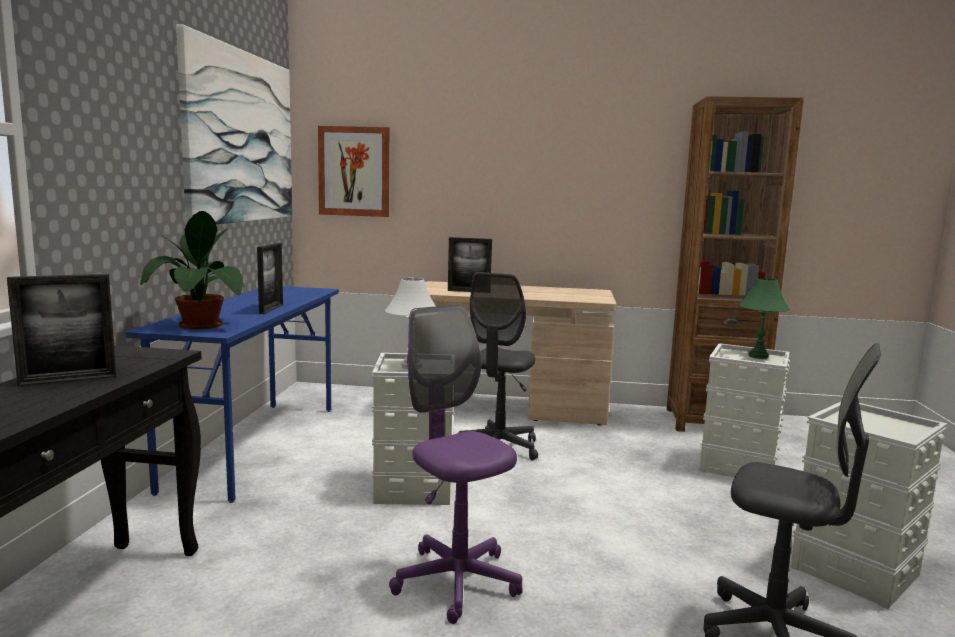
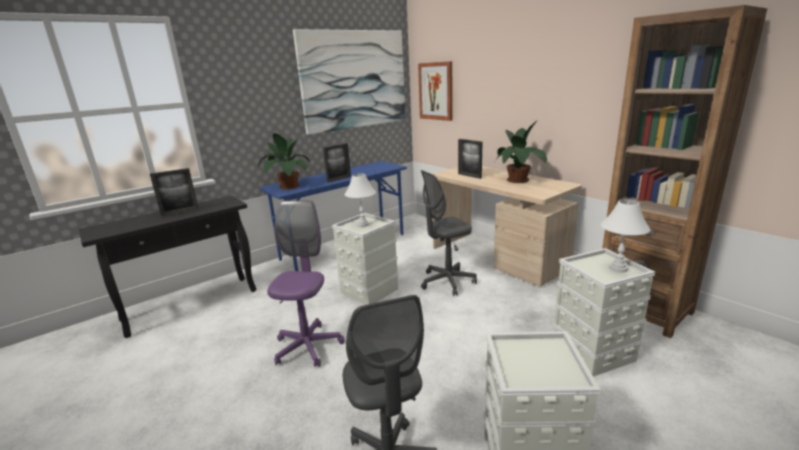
camera: 45 degrees right, 10 degrees up
(68, 380) = (180, 212): picture frame -> picture frame turned 45 degrees counterclockwise
(540, 291) = (519, 180): none -> potted plant
(758, 356) = (617, 268): green table lamp -> white table lamp

